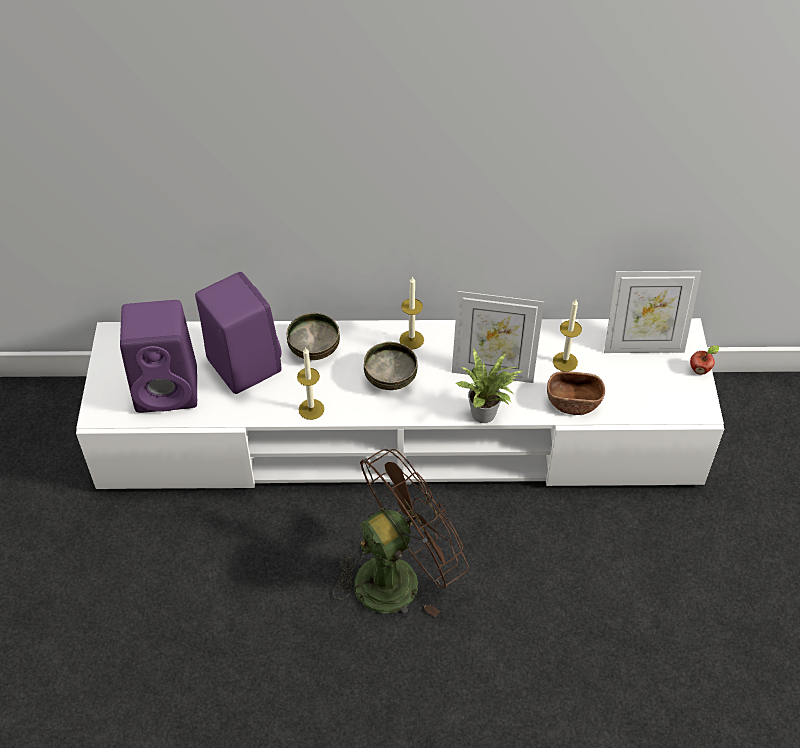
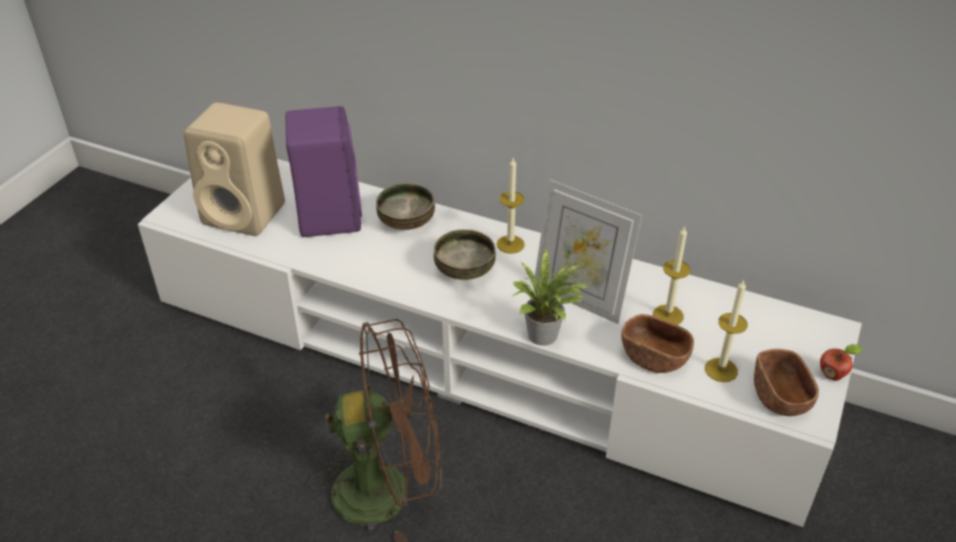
camera: 25 degrees right, 10 degrees down
(169, 388) = (247, 214): purple speaker -> beige speaker
(311, 409) = (365, 273): candle -> candle (721, 370)
(643, 346) = (772, 328): picture frame -> none
(673, 401) = (780, 397): none -> brown bowl

